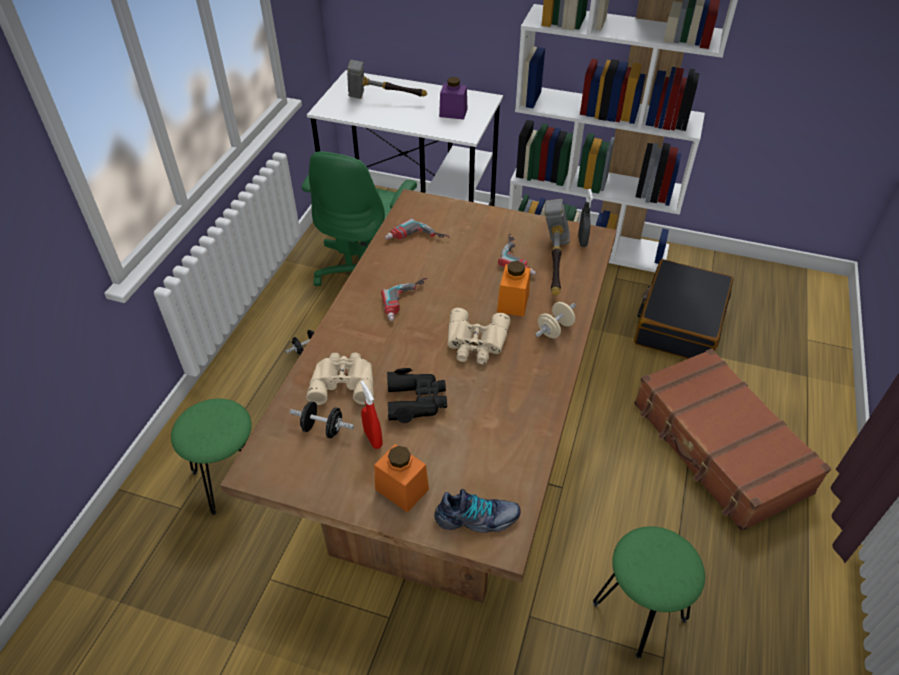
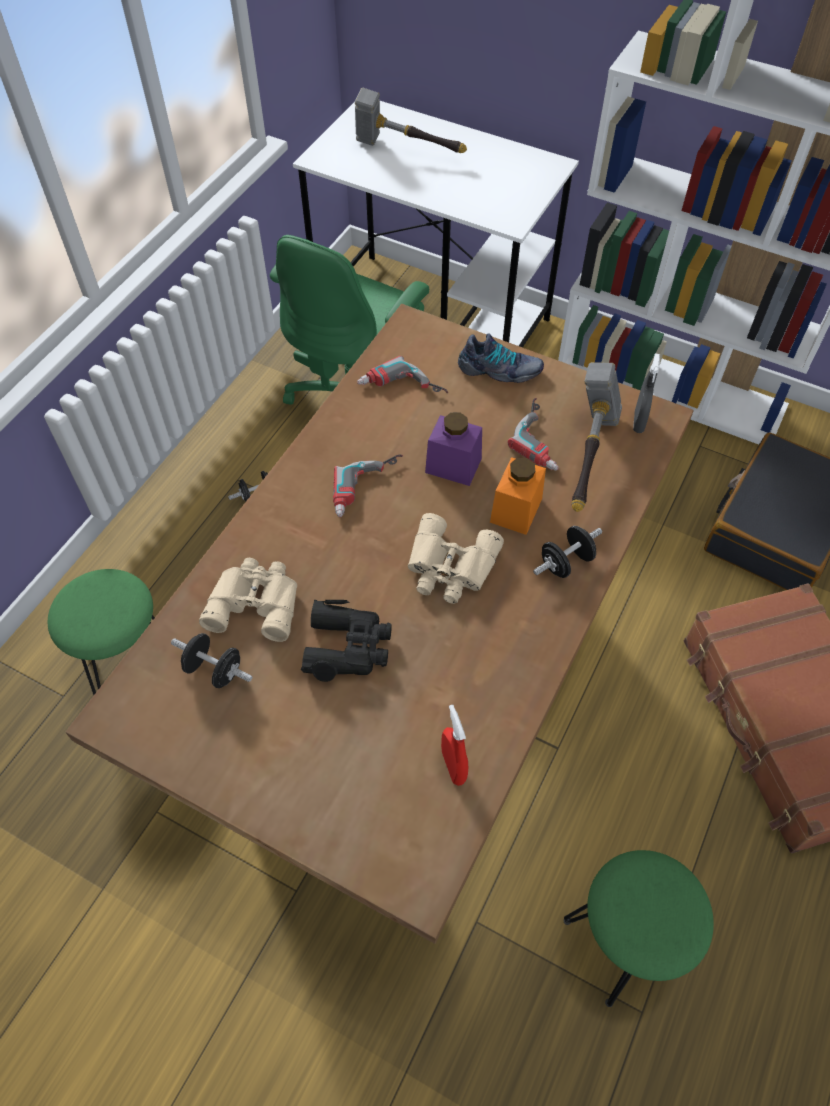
camera: 10 degrees right, 10 degrees up
(373, 438) = (278, 696): red spray bottle -> red spray bottle (453, 766)
(402, 489) = (300, 780): orange jar -> none
(453, 113) = (499, 183): purple jar -> purple jar (453, 465)
(477, 519) = (392, 843): shoe -> shoe (499, 371)
(555, 329) = (566, 562): beige dumbbell -> black dumbbell

